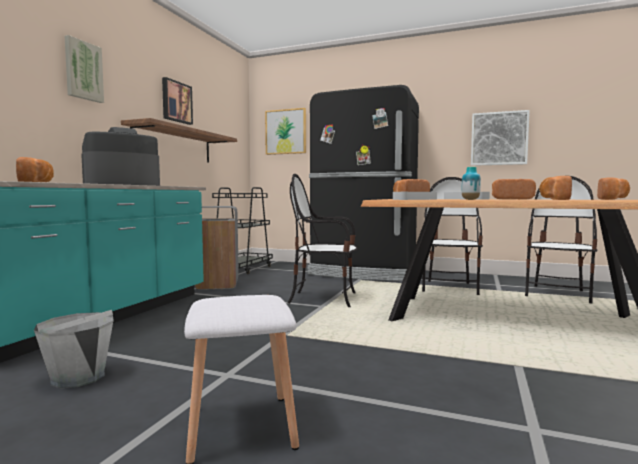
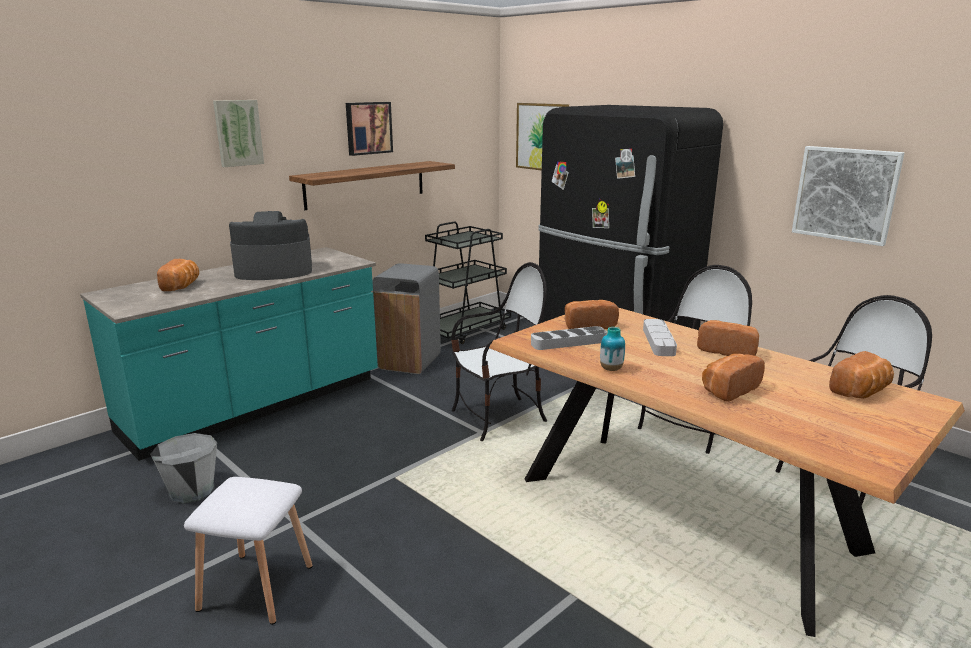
camera: 25 degrees right, 15 degrees up
(324, 299) = (498, 418): chair -> chair turned 120 degrees clockwise

